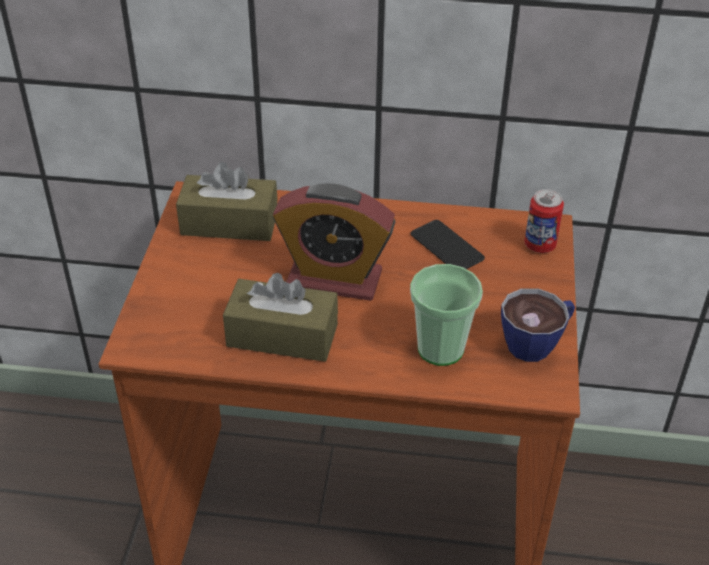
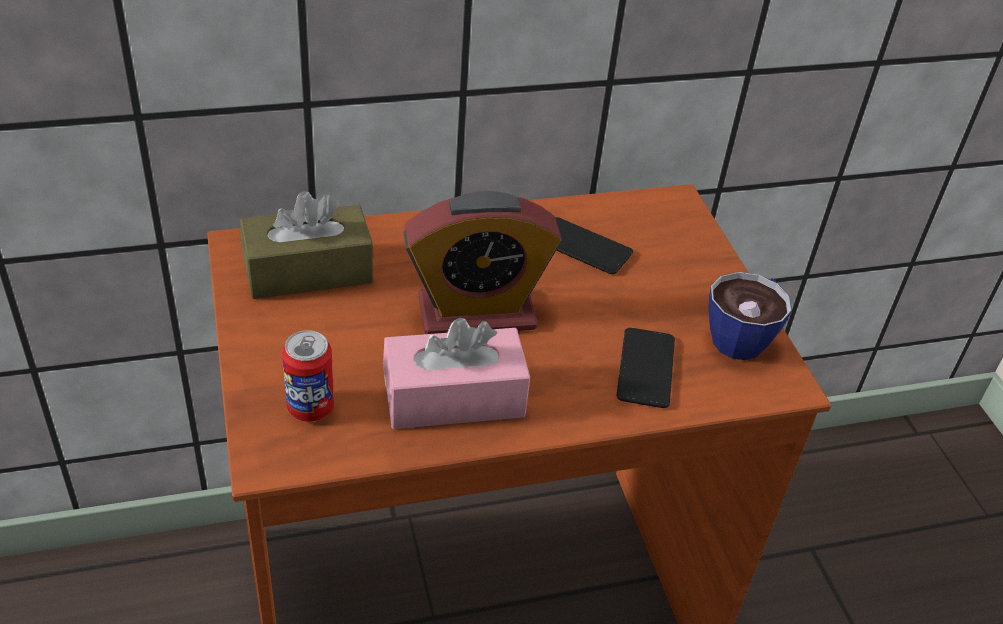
camera: 25 degrees left, 0 degrees up
(282, 335) = (454, 397): brown tissue box -> pink tissue box
(440, 349) = (645, 368): cup -> phone
(540, 245) = (681, 224): can -> can (310, 408)

